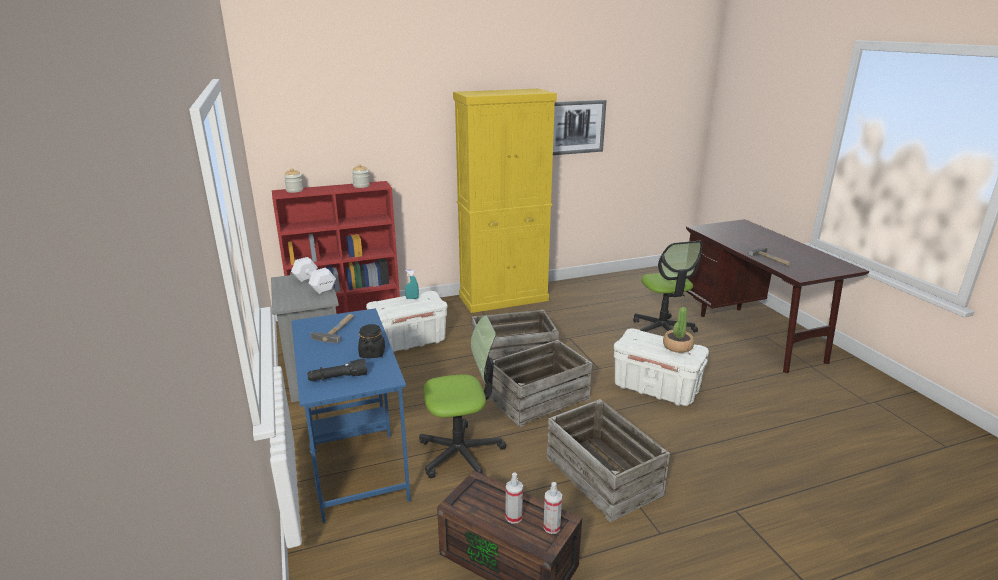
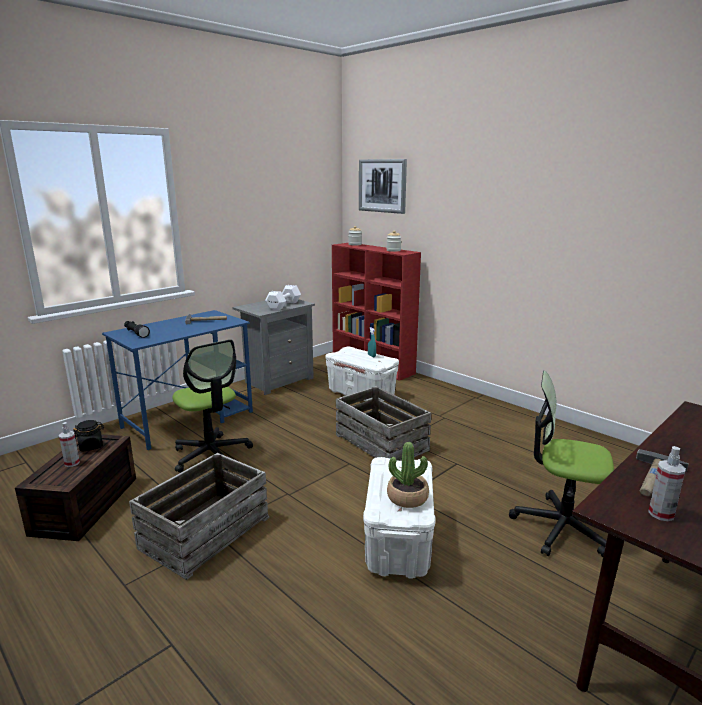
camera: 65 degrees right, 5 degrees down
(372, 353) = (174, 333): black jar -> black jar (91, 446)
(504, 298) = (496, 411): yellow cabinet -> none
(538, 398) = (318, 471): crate -> none
(551, 527) = (57, 480): spray bottle -> spray bottle (661, 514)
(575, 127) = (639, 228): picture -> picture (382, 185)
(662, 331) = (560, 527): office chair -> office chair turned 60 degrees clockwise

